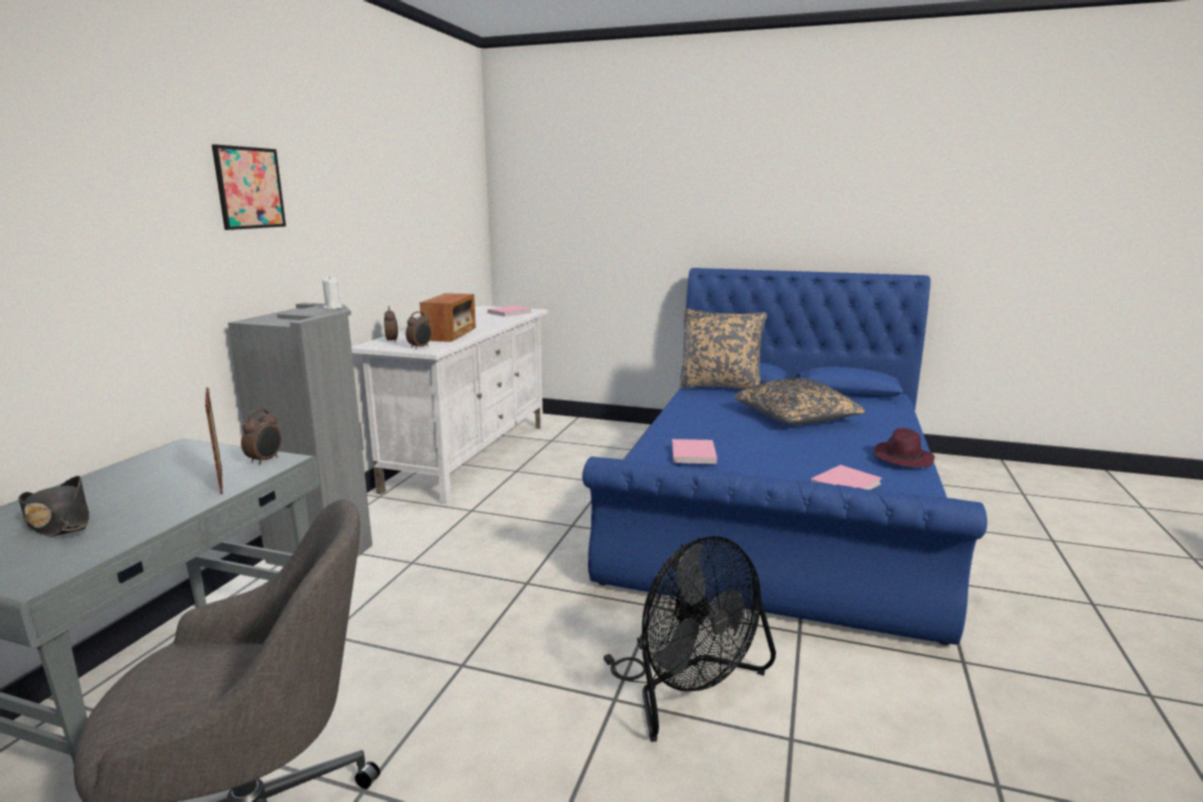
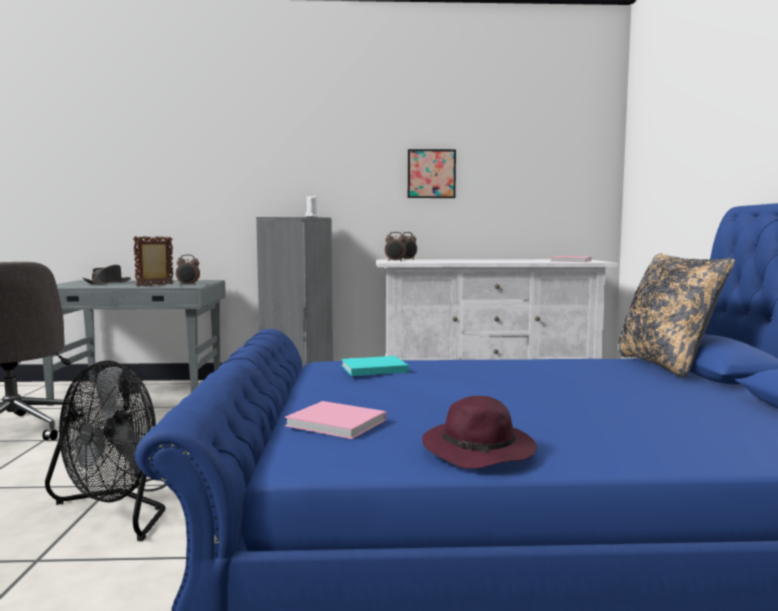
camera: 70 degrees right, 10 degrees down
(249, 188) = (302, 142): picture -> picture (431, 173)
(450, 335) = (449, 261): radio -> none
(693, 454) = (372, 369): pink book -> turquoise book
(796, 417) = (599, 399): grey pillow -> none

